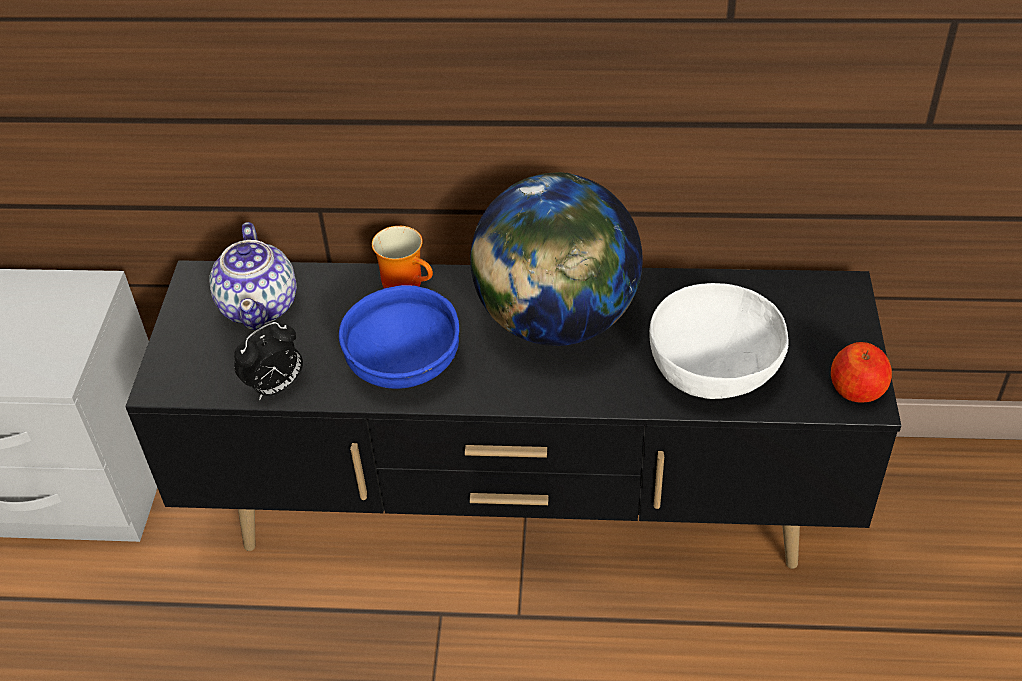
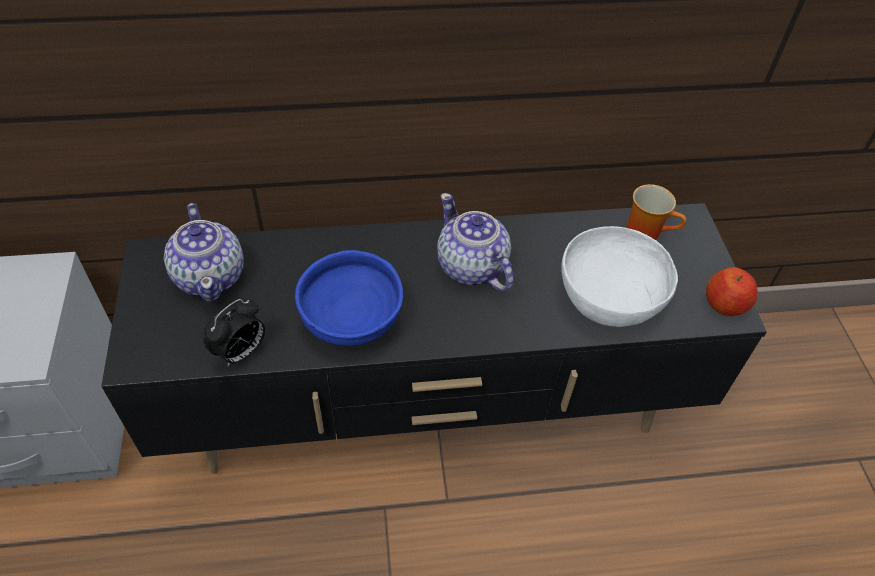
camera: 15 degrees left, 5 degrees up
(408, 282) = (338, 243): mug -> mug (647, 230)
(556, 321) = (471, 267): globe -> teapot

